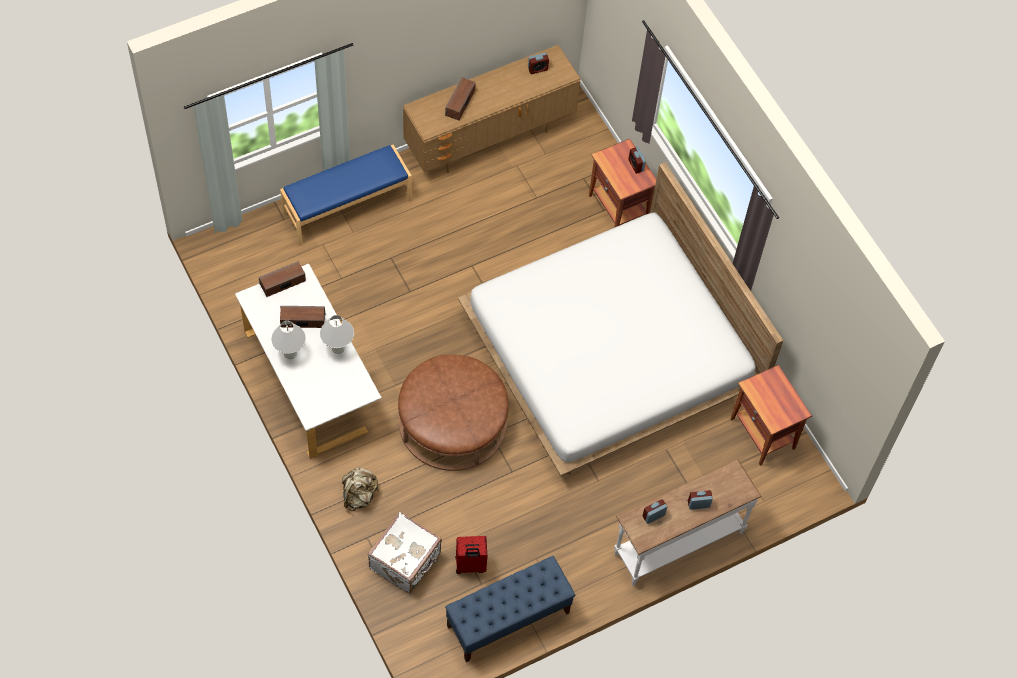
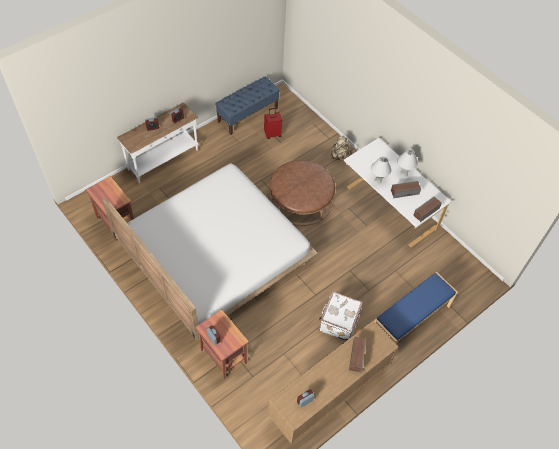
camera: 170 degrees right, 5 degrees down
(406, 561) = (305, 131): white suitcase -> white suitcase (338, 322)

